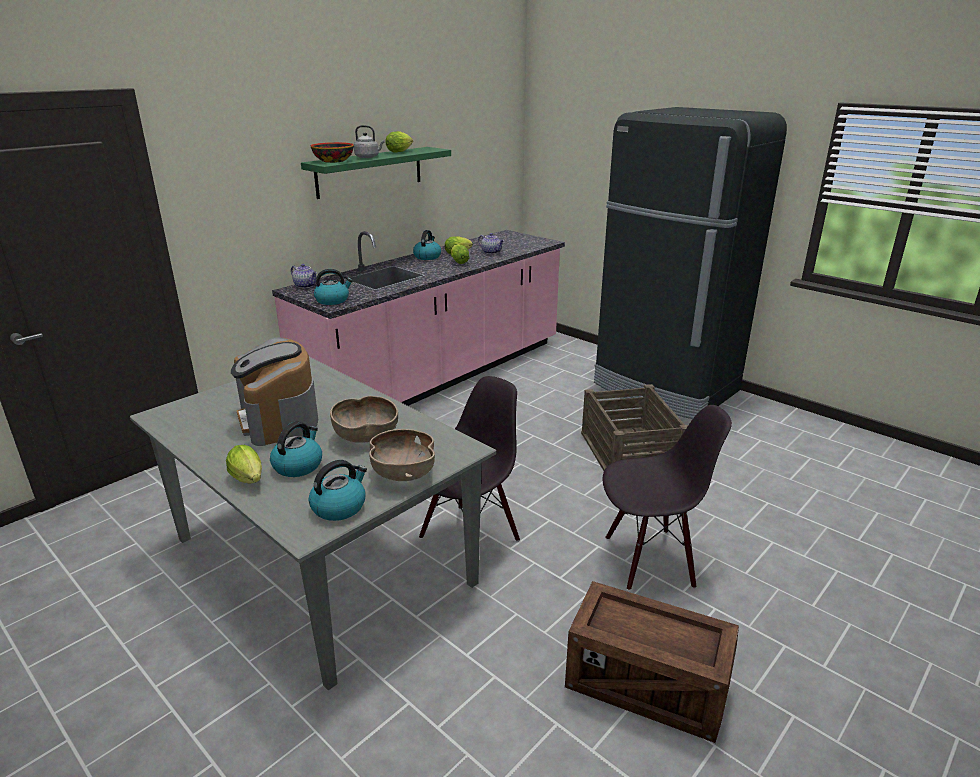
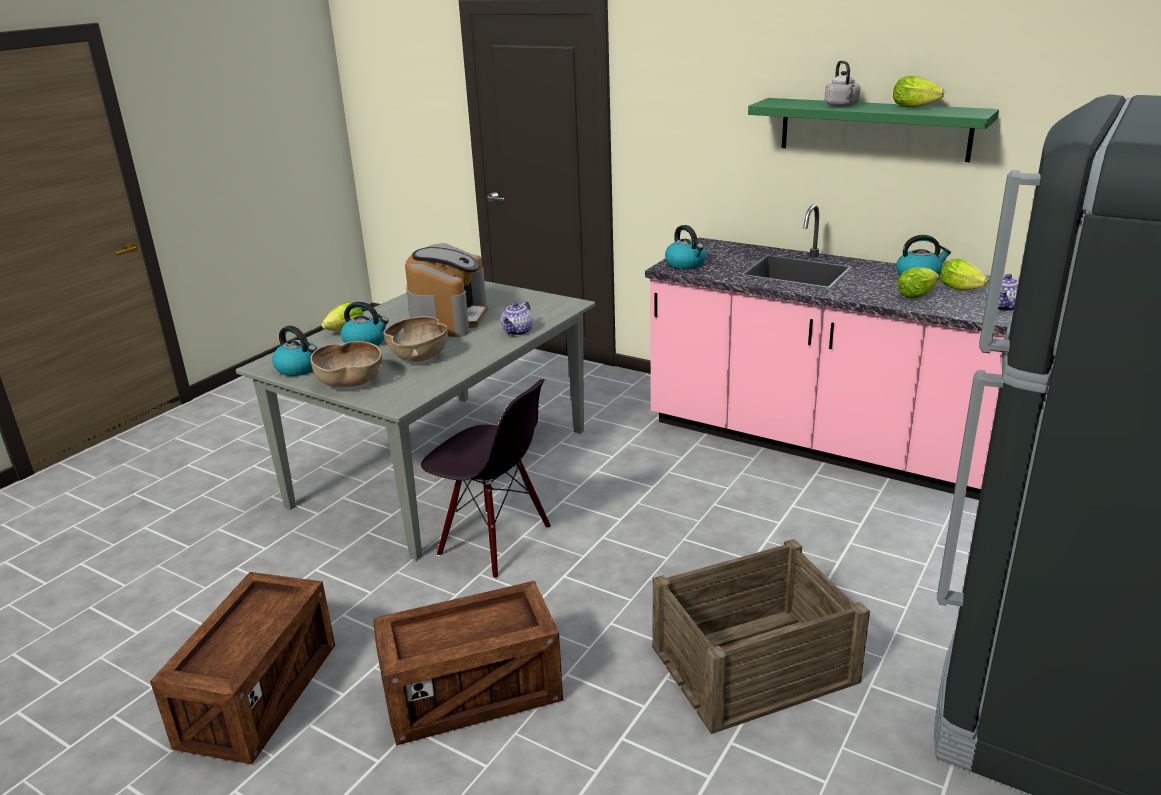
camera: 80 degrees right, 0 degrees up
(279, 419) = (449, 319): coffee machine -> coffee machine turned 135 degrees clockwise
(306, 286) = (725, 246): teapot -> teapot (518, 332)
(334, 161) = (790, 102): bowl -> none
(649, 560) = (472, 693): black chair -> crate

